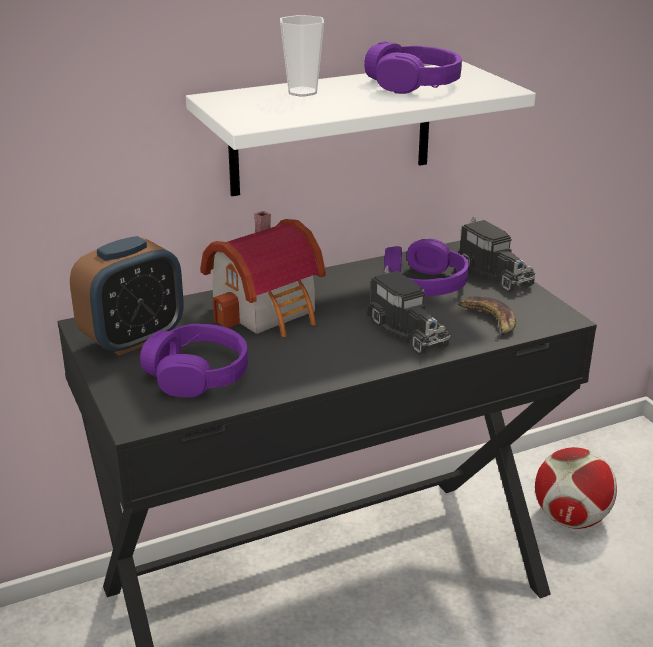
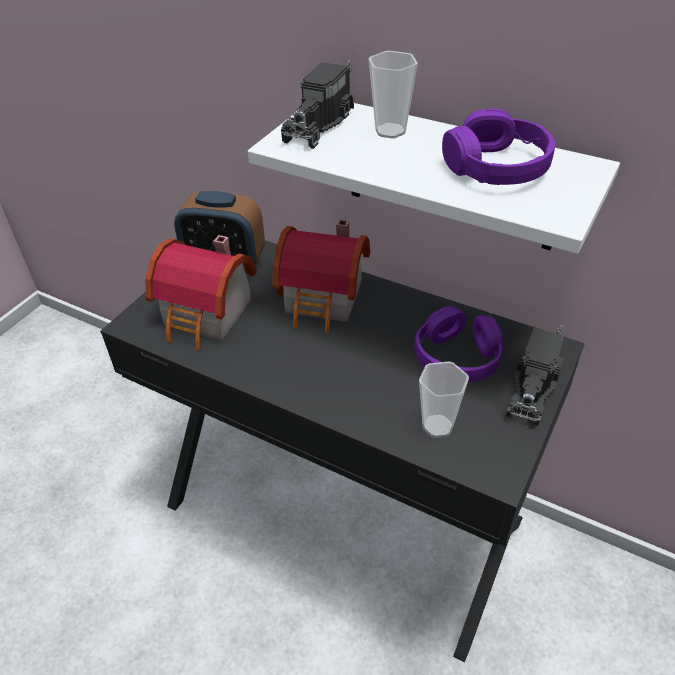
camera: 55 degrees right, 15 degrees up
(197, 374) = (207, 316): purple headphones -> toy house
(405, 329) = (369, 384): toy truck -> toy truck (319, 124)
(487, 320) = (437, 426): banana -> cup
(571, 518) = (570, 631): football -> none

